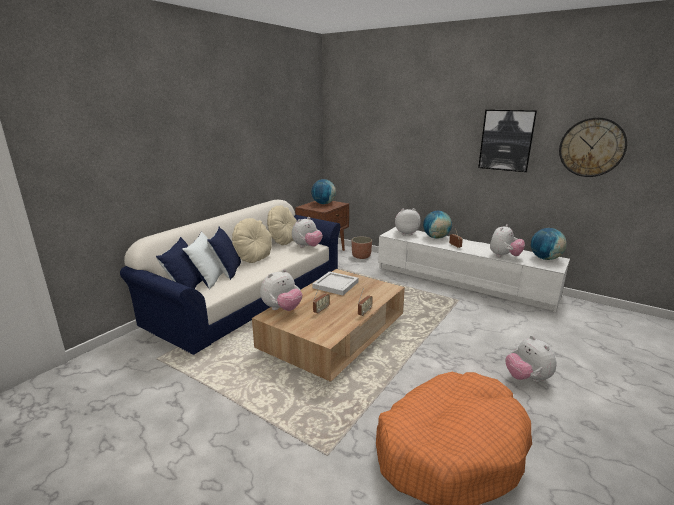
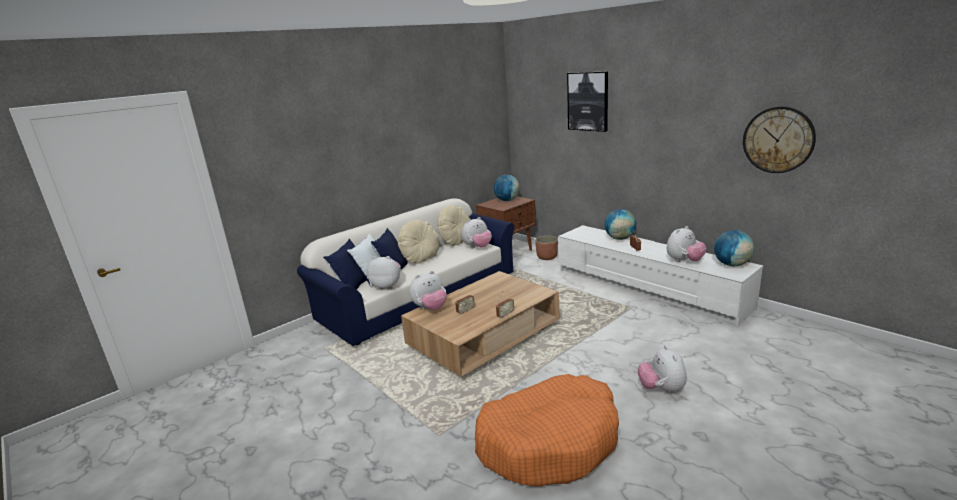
camera: 15 degrees right, 0 degrees up
(335, 284) = (490, 287): white tray -> none
(405, 233) = (588, 233): plush toy -> plush toy (387, 286)
(506, 140) = (688, 132): picture -> picture (588, 101)

